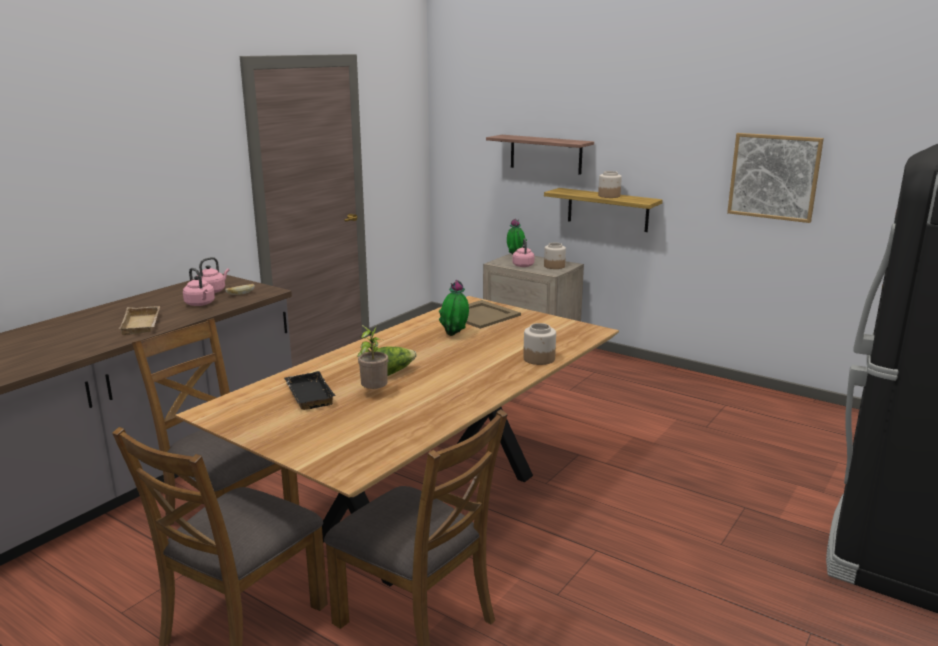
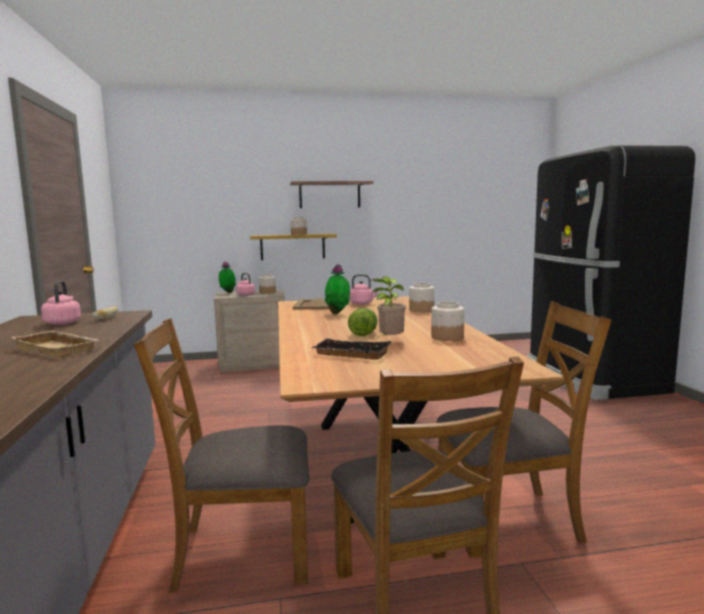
camera: 45 degrees left, 10 degrees down
(200, 304) = (82, 329): pink kettle -> pink kettle (363, 303)
(427, 408) = (447, 337): none -> jar
(545, 154) = (236, 211): shelf -> shelf (329, 195)
(774, 176) = (402, 210): picture -> none

